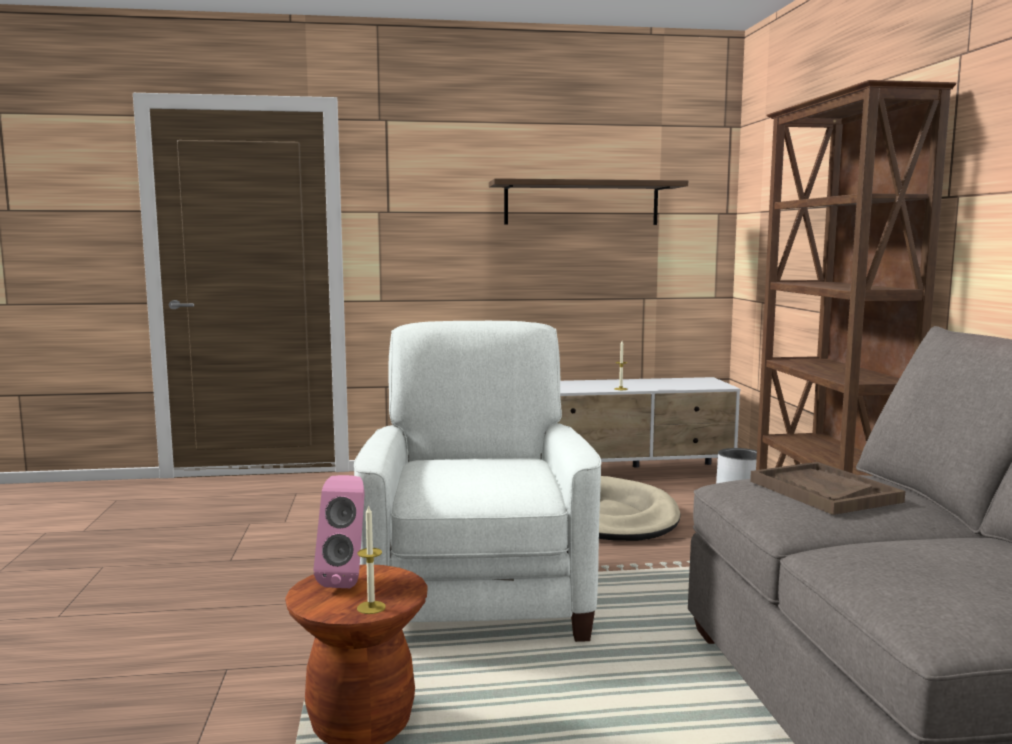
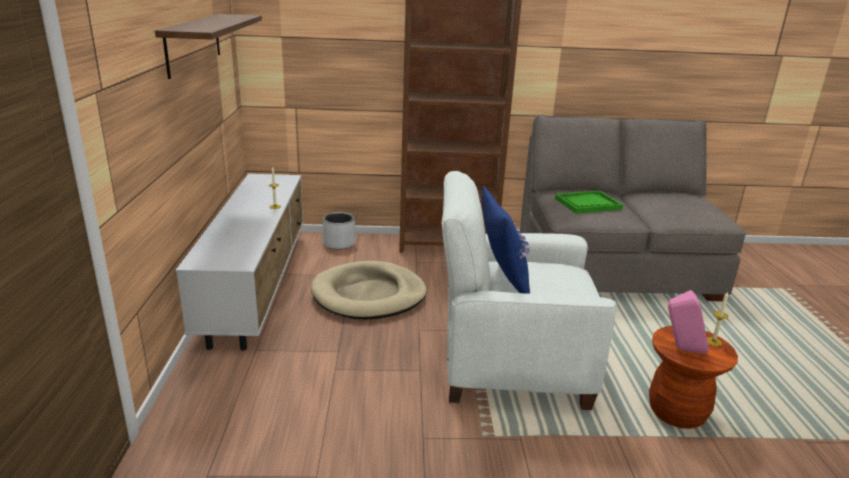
camera: 85 degrees left, 15 degrees up
(475, 458) = (501, 280): none -> blue pillow
(823, 491) = (587, 204): brown tray -> green tray

